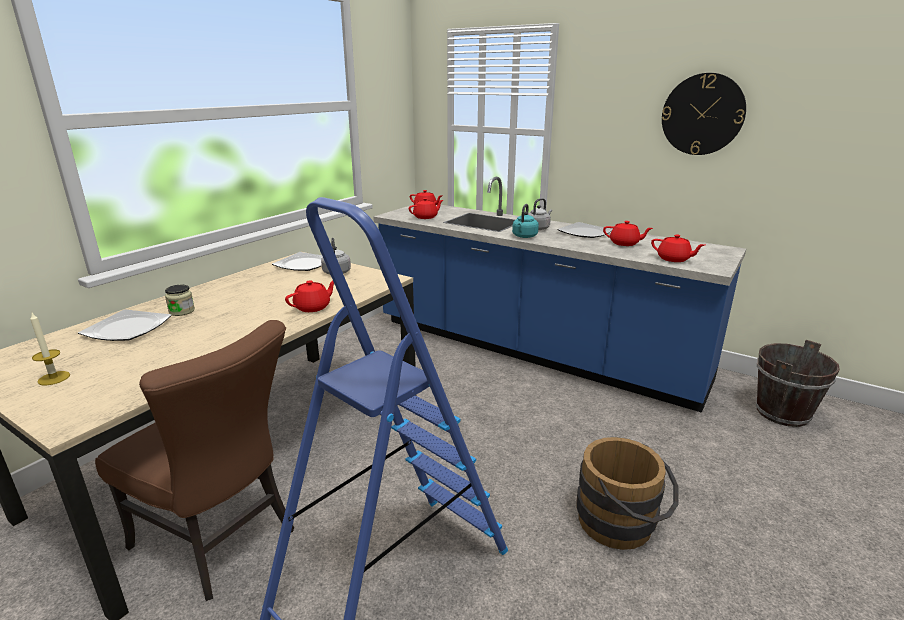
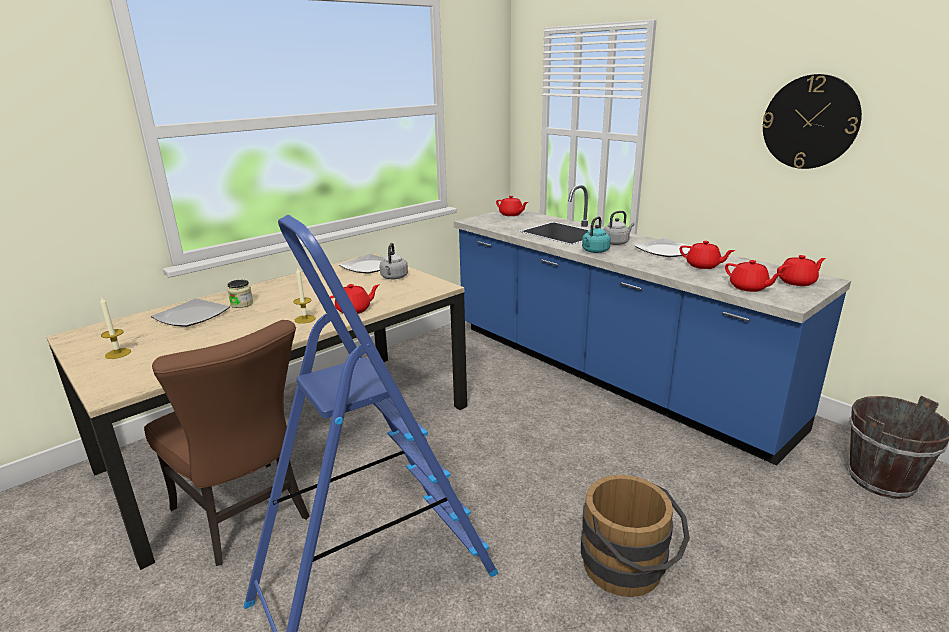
camera: 15 degrees right, 0 degrees up
(264, 321) = (305, 319): none -> candle
(426, 217) = (505, 224): red teapot -> red teapot (797, 282)

